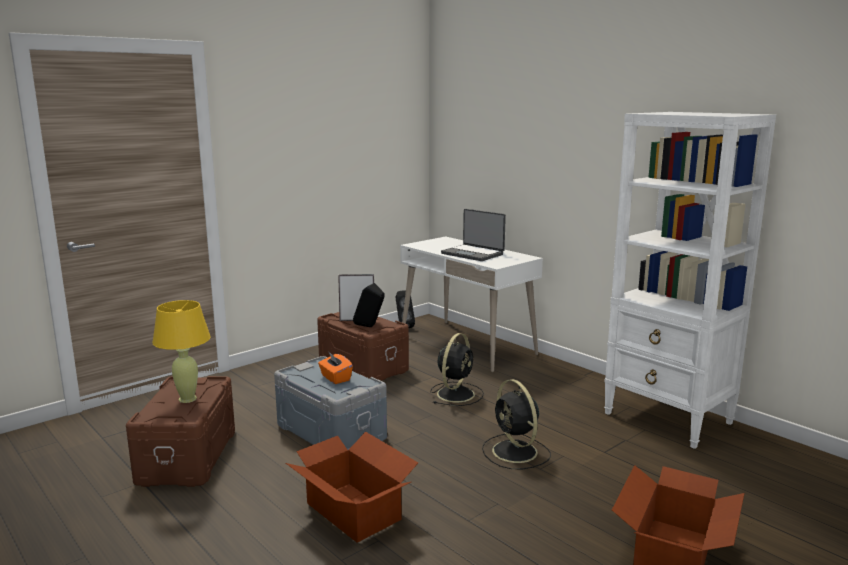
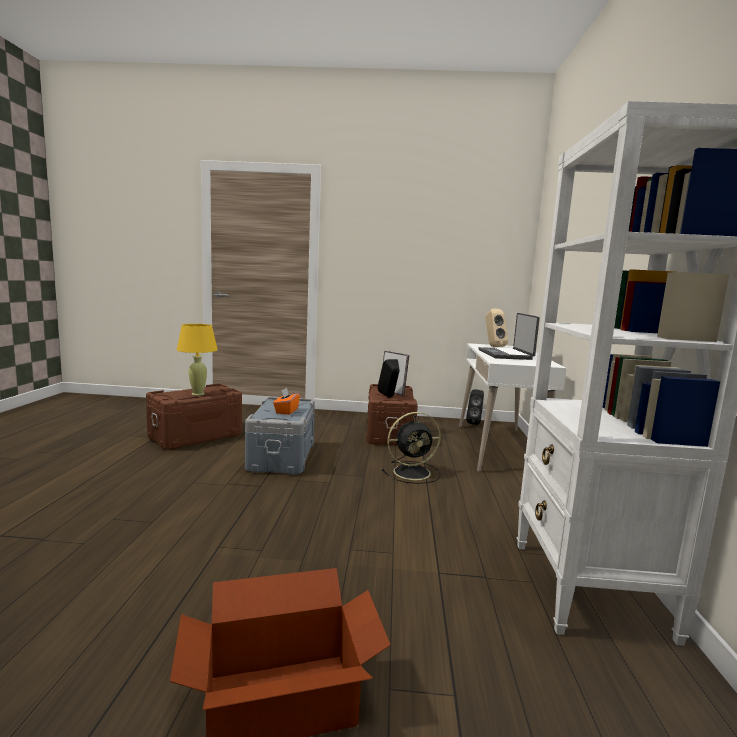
camera: 45 degrees right, 5 degrees down
(353, 510) = (184, 499): cardboard box -> none
(431, 244) = (493, 346): none -> beige speaker
(516, 452) = (360, 528): black fan -> none

